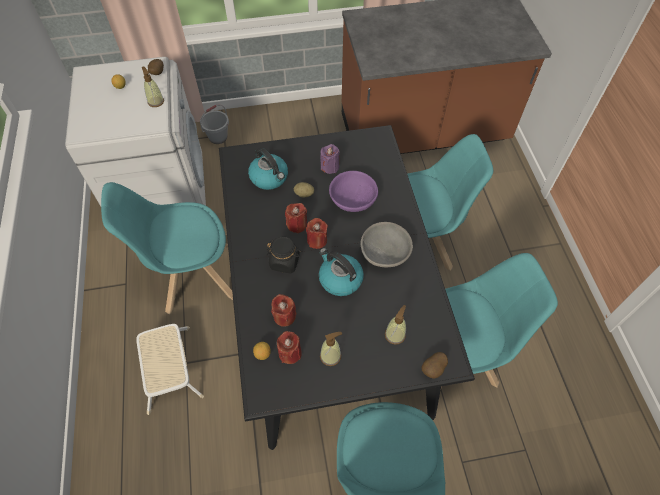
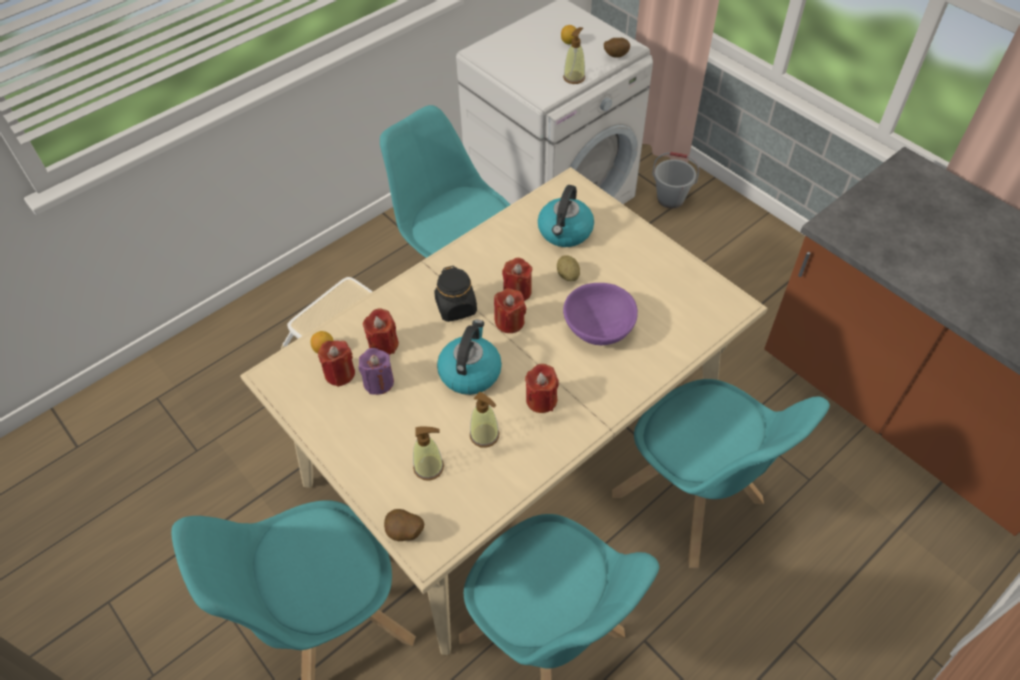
camera: 60 degrees right, 5 degrees down
(328, 312) = (513, 450): black dining table -> beige dining table
(330, 166) = (633, 278): purple candle -> purple candle (378, 382)
(330, 356) = (359, 414): soap dispenser -> soap dispenser (484, 435)
(384, 254) = (541, 400): grey bowl -> red candle

